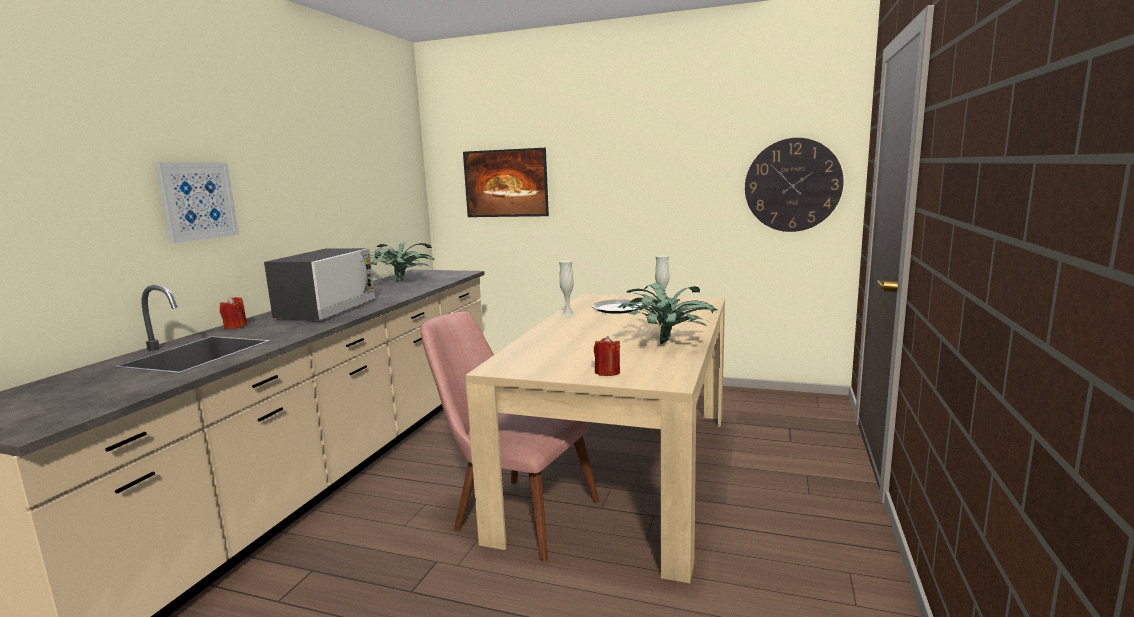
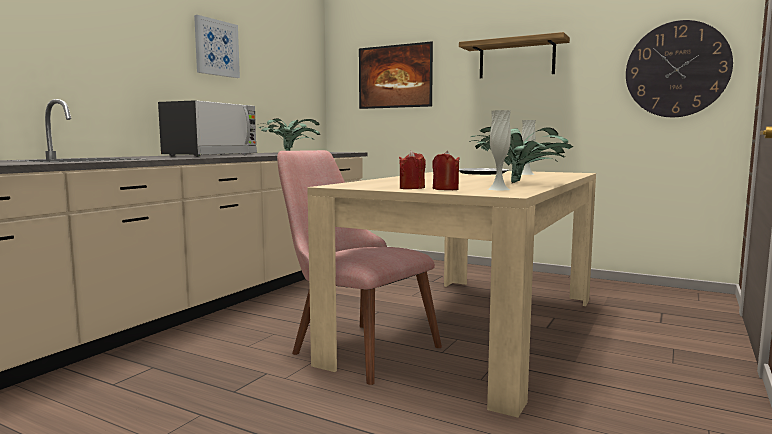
camera: 10 degrees right, 5 degrees down
(197, 201) = (108, 44): picture -> picture (216, 48)
(235, 326) = (128, 156): red candle -> red candle (412, 188)
(567, 314) = (431, 174): white vase -> white vase (498, 189)
(636, 169) = (516, 59): none -> shelf

